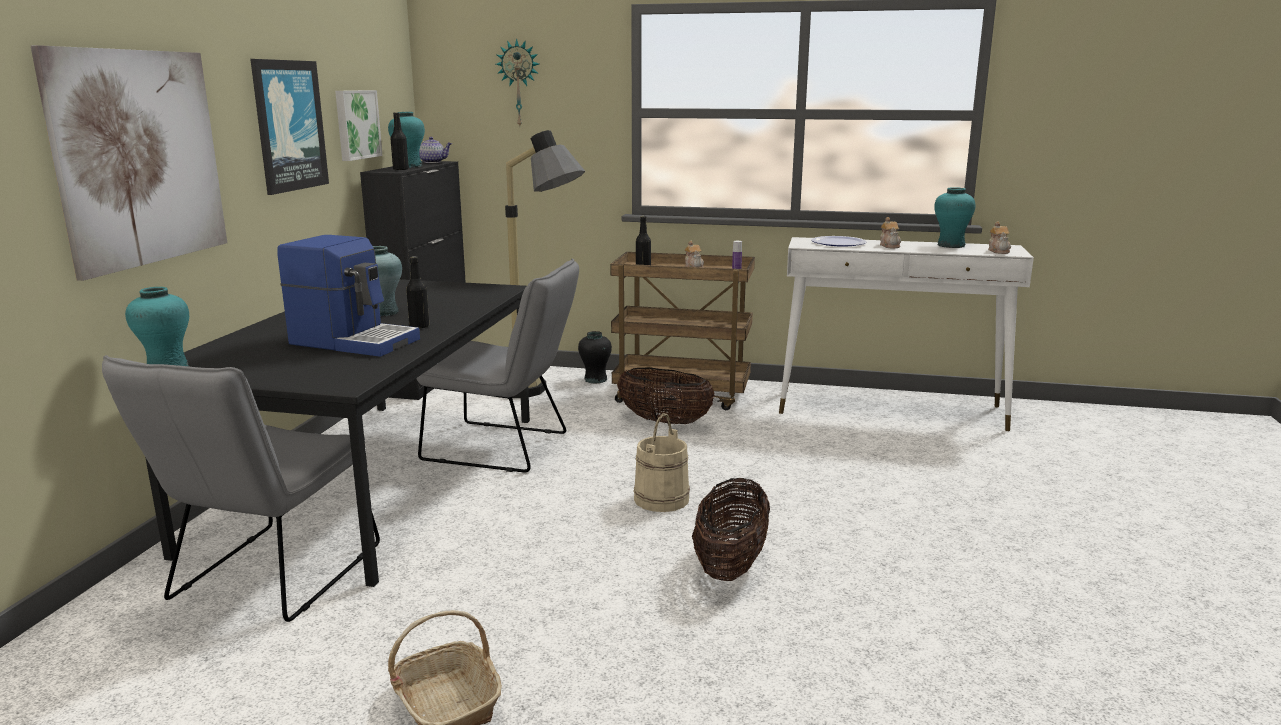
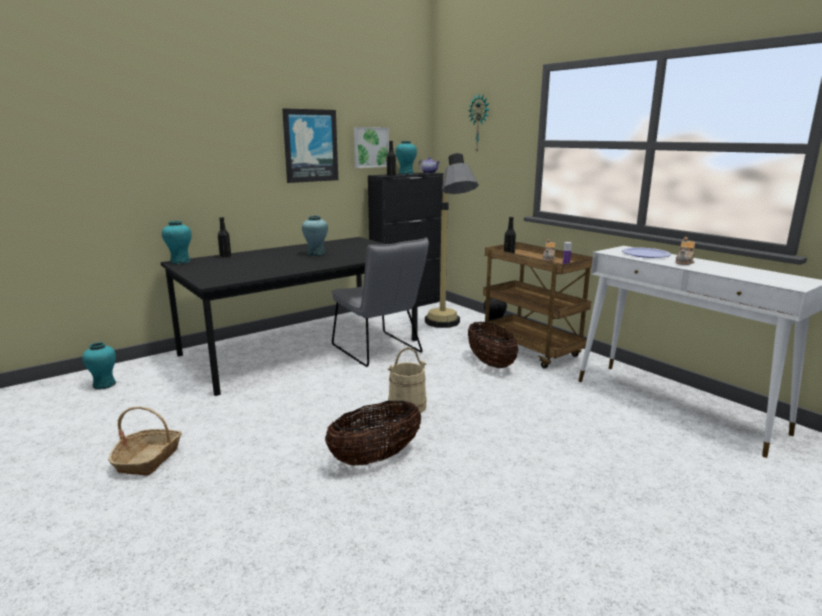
camera: 40 degrees right, 0 degrees up
(139, 158) = (196, 157): picture -> none
(268, 579) = (191, 376): grey chair -> none
(354, 341) = (268, 264): coffee machine -> none
(419, 326) = (311, 263): black bottle -> black bottle (225, 256)
(951, 245) = (747, 270): turquoise vase -> turquoise vase (104, 385)
(999, 251) = (782, 282): teapot -> none

